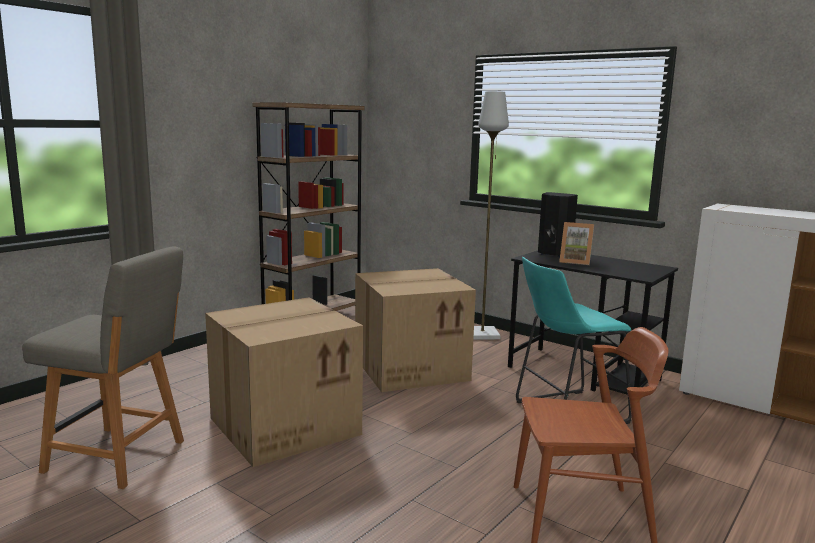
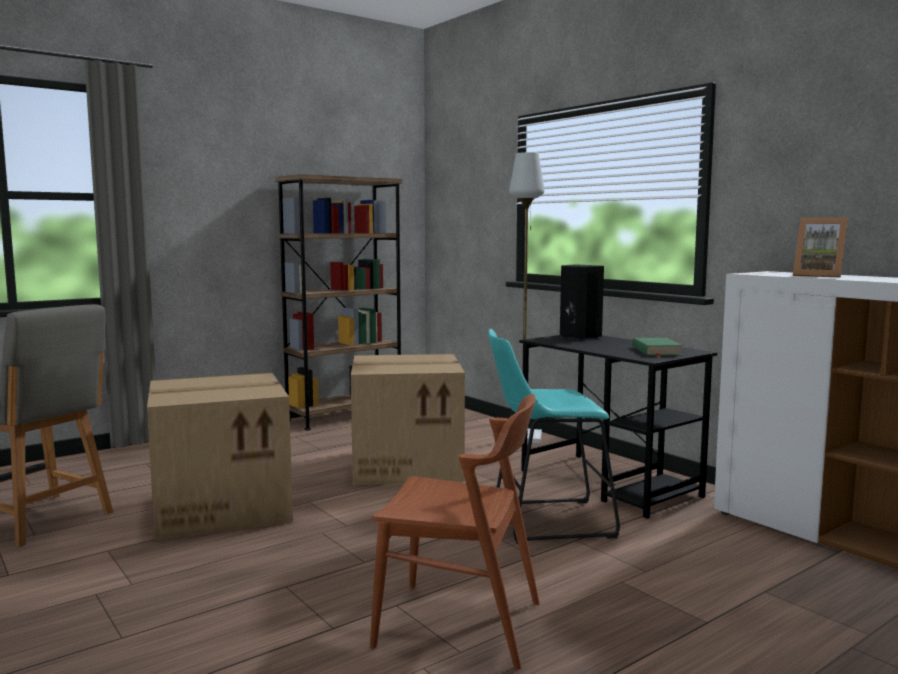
camera: 15 degrees right, 5 degrees down
(575, 262) = (591, 344): picture frame -> picture frame (818, 275)
(634, 268) = (656, 351): none -> green book

